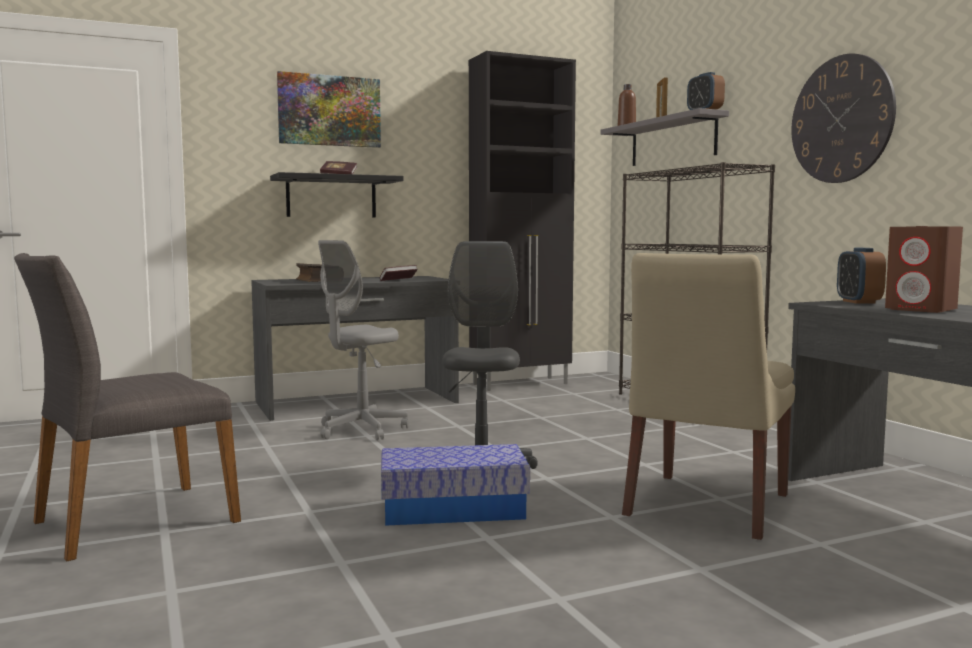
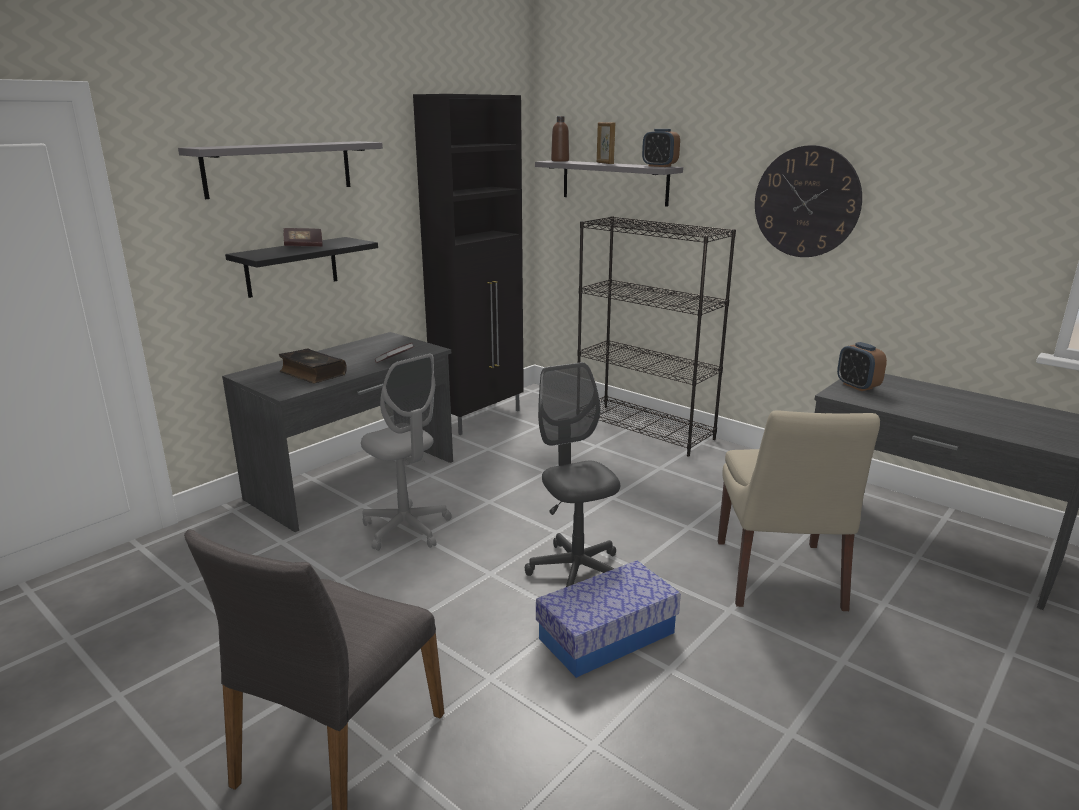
camera: 25 degrees left, 15 degrees up
(329, 111) = (279, 168): picture -> grey shelf
(361, 430) = (406, 529): grey office chair -> grey office chair turned 60 degrees counterclockwise
(921, 309) = (922, 404): brown speaker -> none

